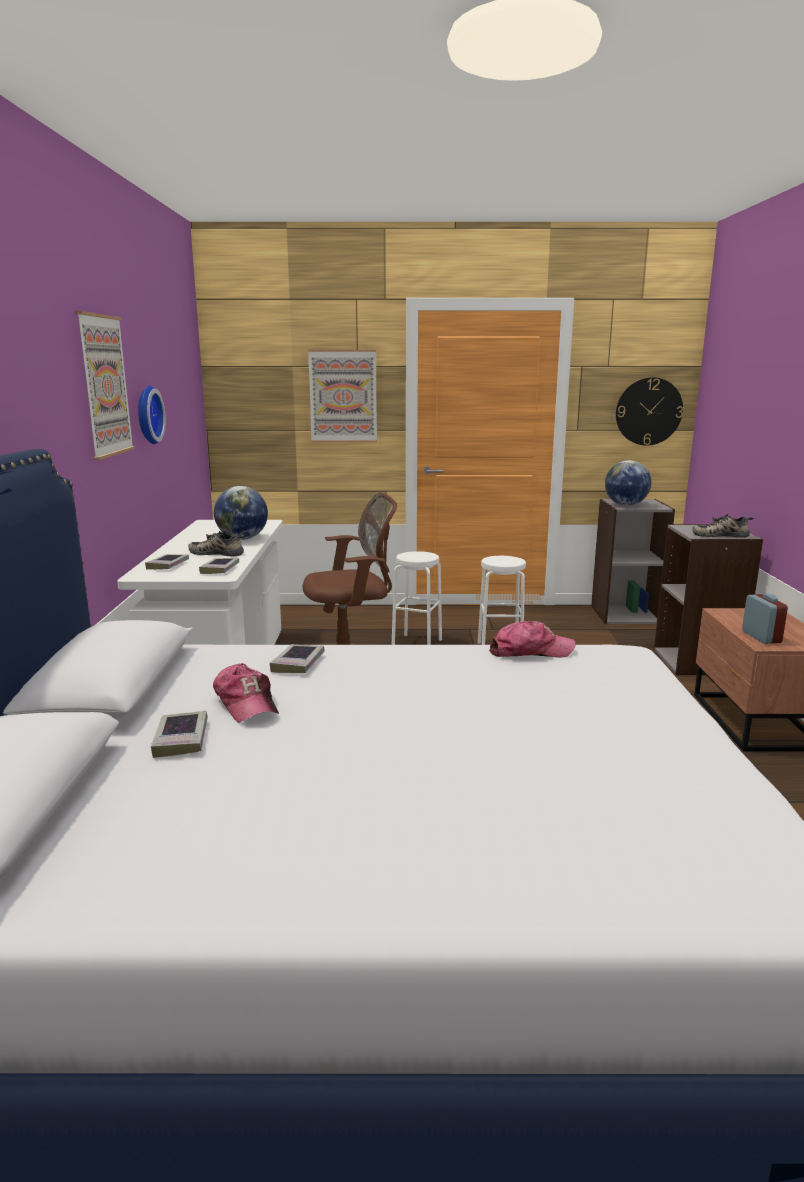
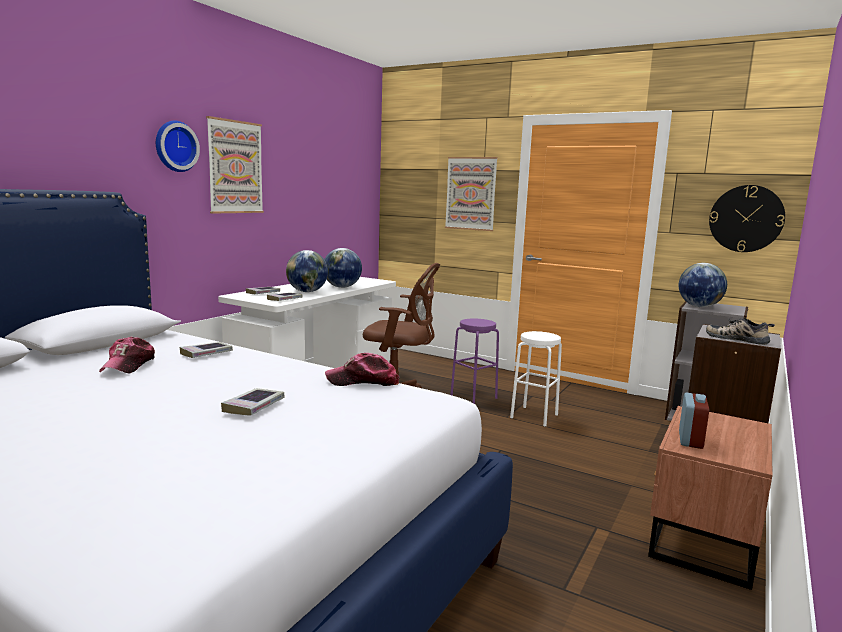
camera: 30 degrees right, 5 degrees down
(146, 415) = (289, 193): wall clock -> wall clock (175, 146)
(181, 739) = (58, 372): book -> book (254, 406)
(218, 553) = (307, 291): shoe -> globe
(416, 643) = (473, 396): white stool -> purple stool
(530, 651) = (363, 381): cap -> cap turned 150 degrees clockwise

